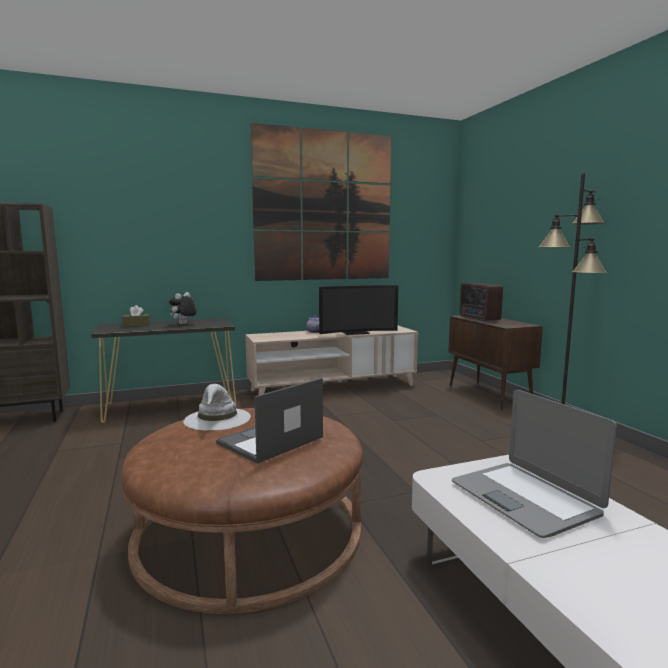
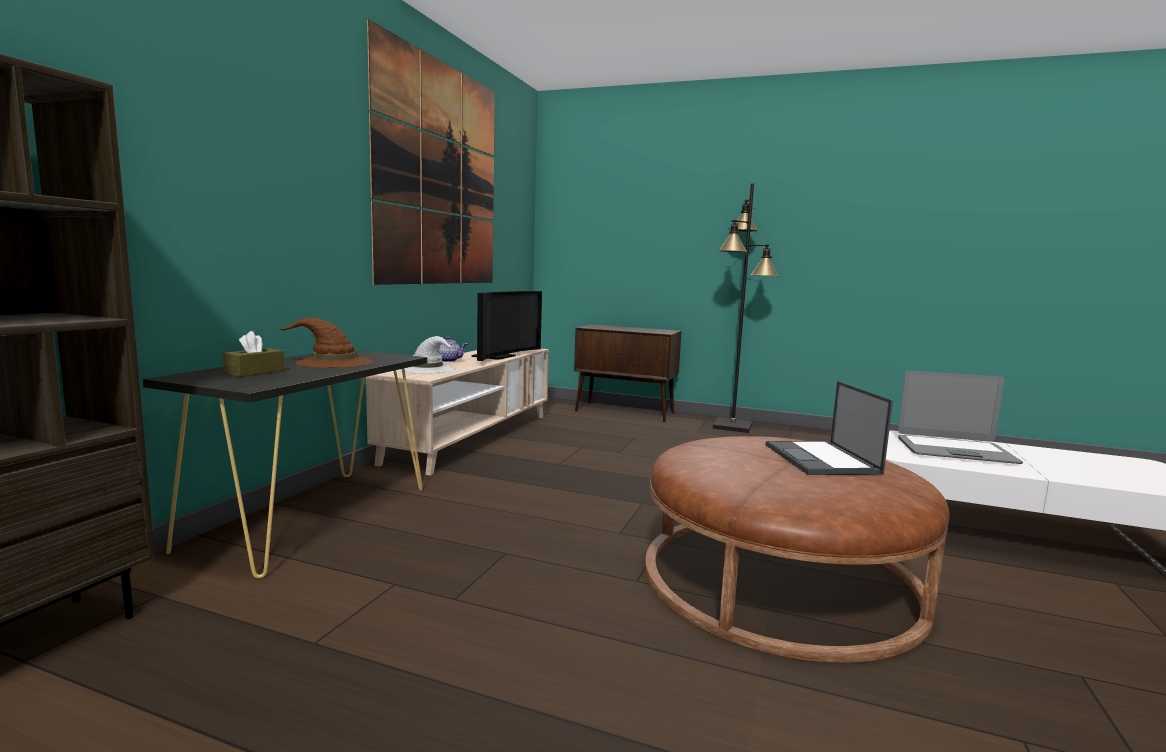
camera: 50 degrees left, 0 degrees up
(183, 324) = (333, 362): plush toy -> brown hat
(217, 419) = (719, 460): white hat -> white hat (427, 369)
(479, 319) = (613, 328): radio -> none

